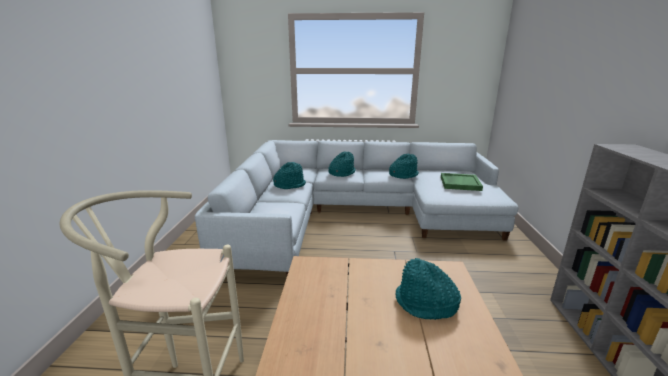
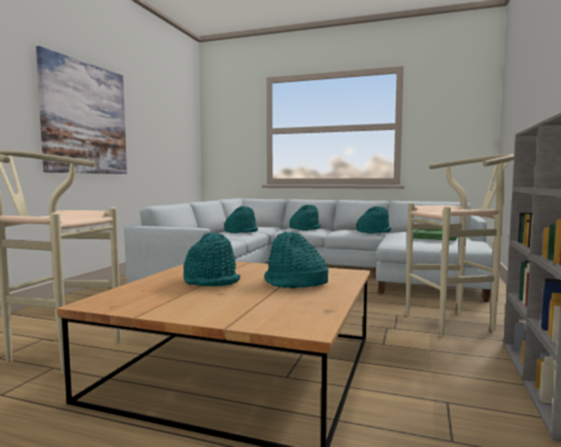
camera: 15 degrees right, 15 degrees down
(118, 90) = (85, 118): none -> picture
(349, 313) = (211, 281): none -> turquoise hat
(502, 274) = (456, 322): none -> beige stool

